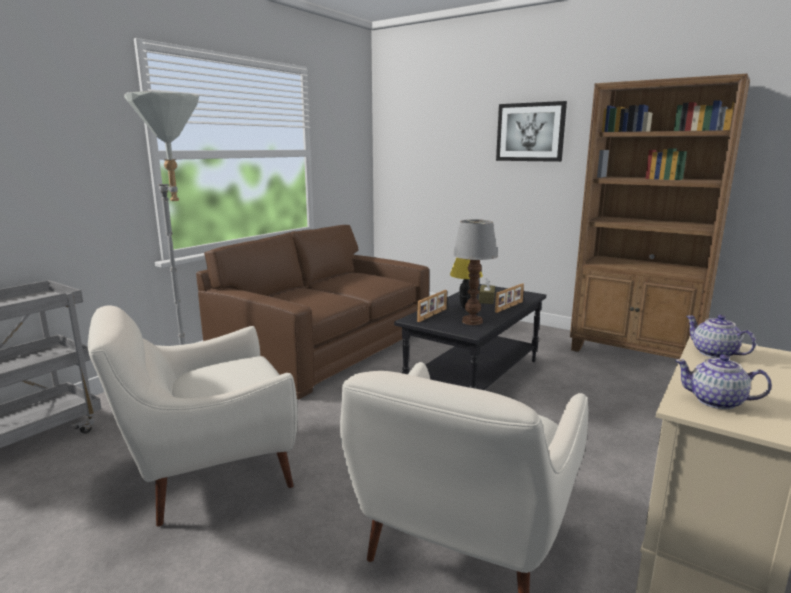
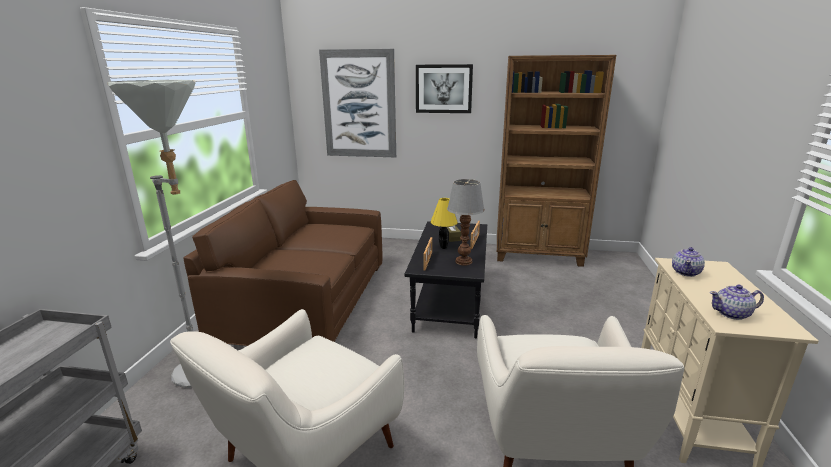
camera: 25 degrees left, 5 degrees up
(437, 151) = (359, 104): none -> picture
(714, 353) = (686, 272): teapot -> teapot turned 90 degrees counterclockwise

